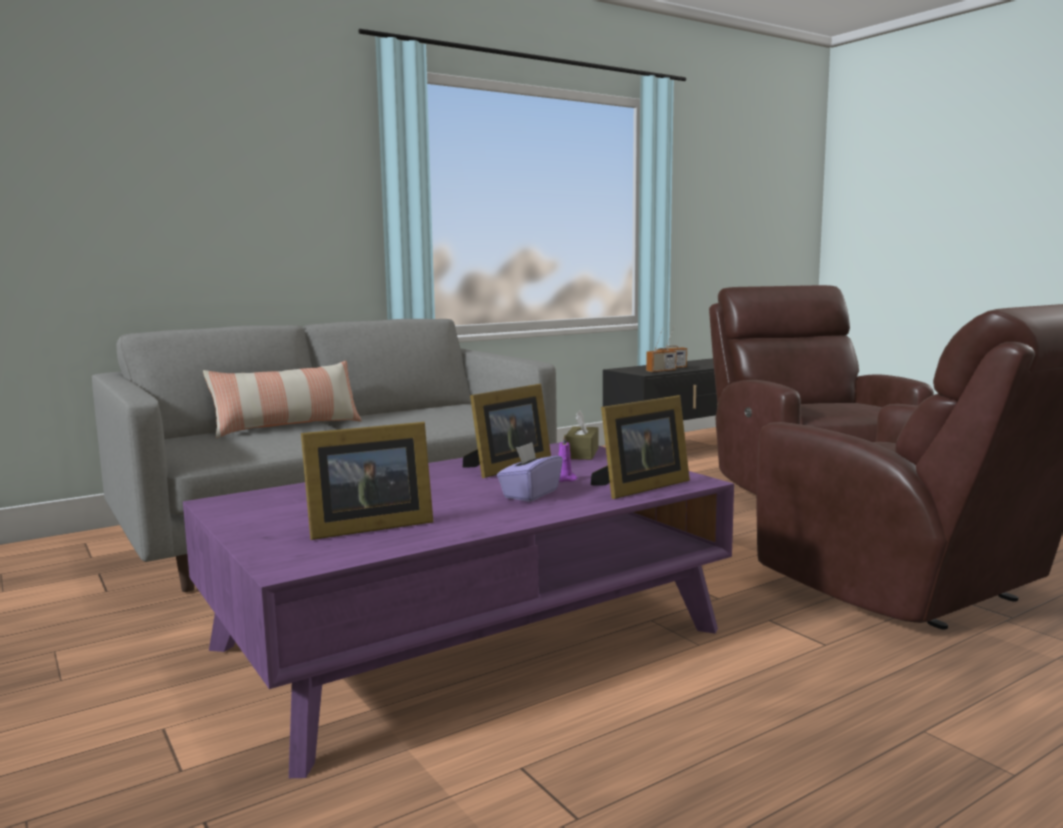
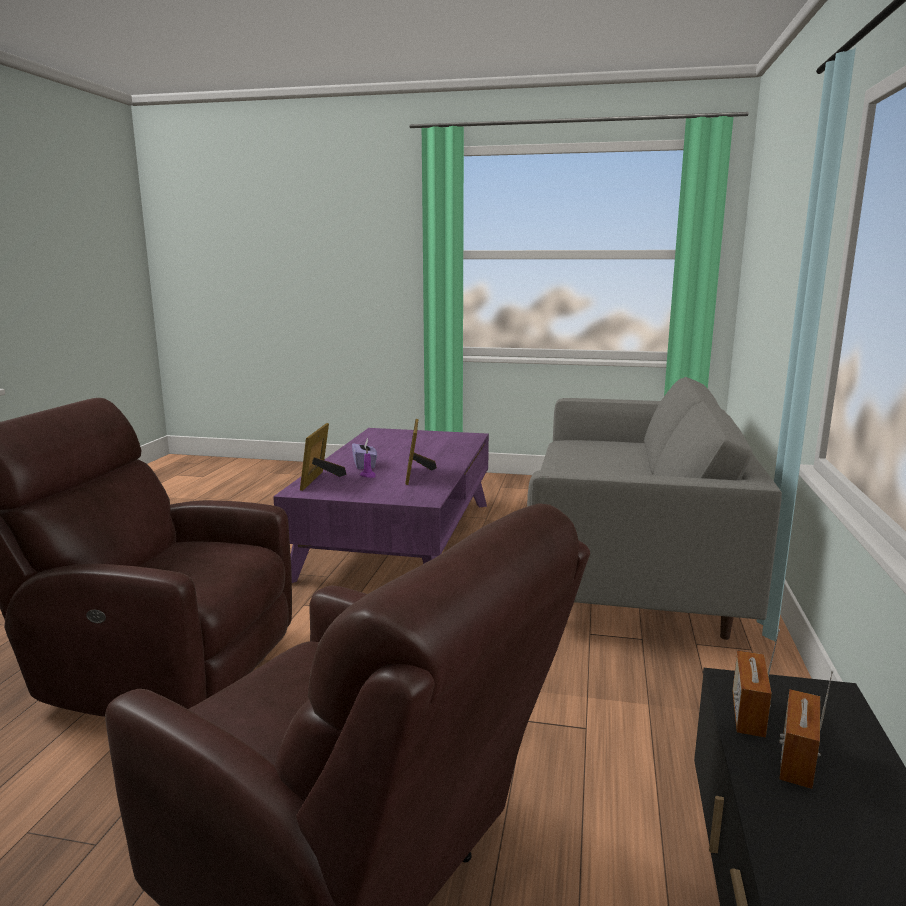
camera: 135 degrees right, 5 degrees up
(287, 427) = (637, 465): pillow -> none
(365, 527) = (390, 441): picture frame -> none
(581, 453) = (402, 494): brown tissue box -> none

